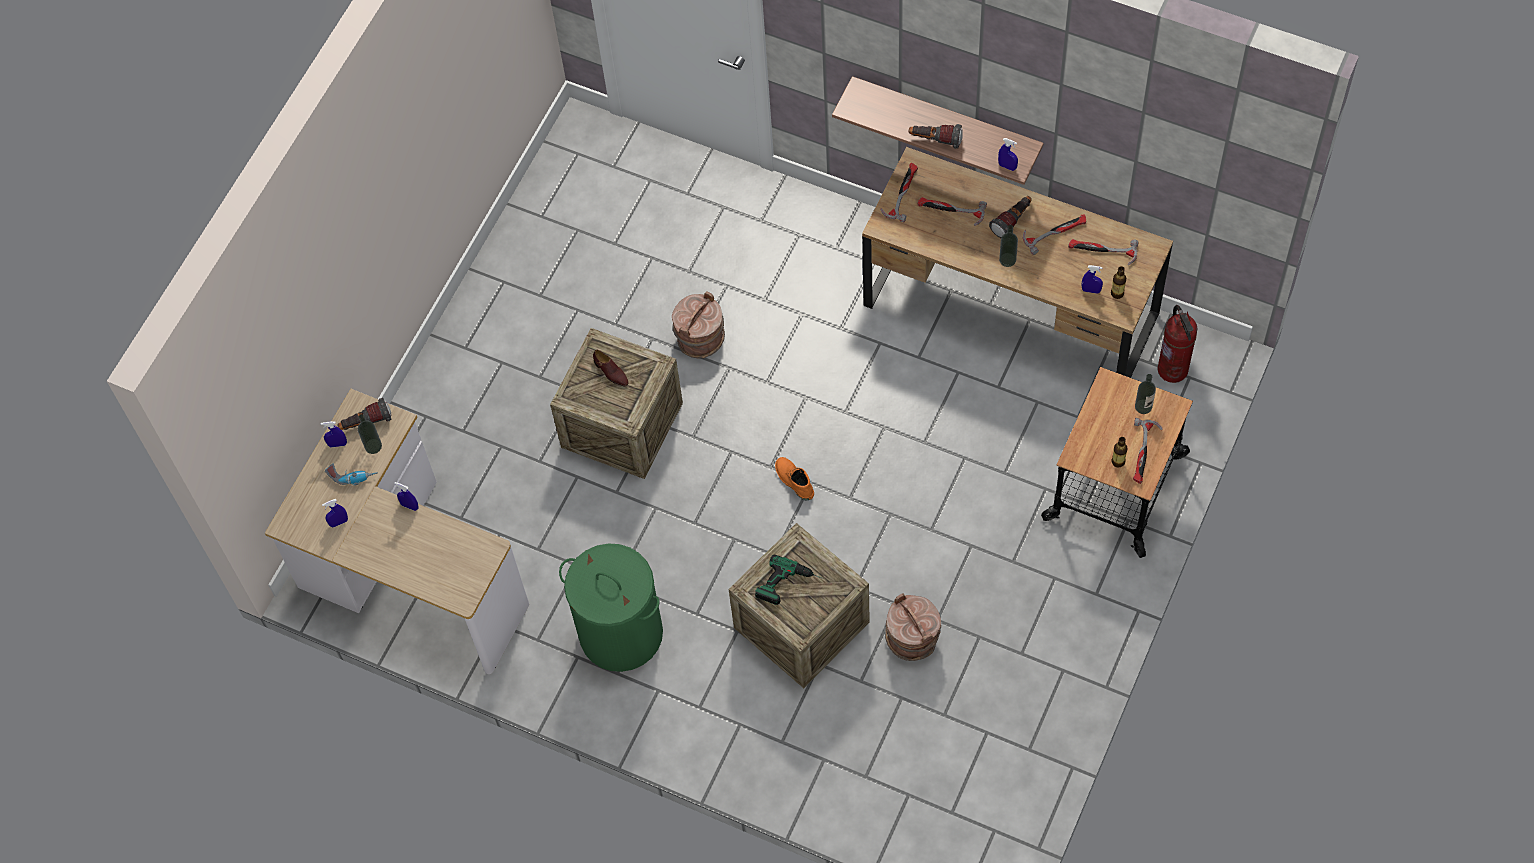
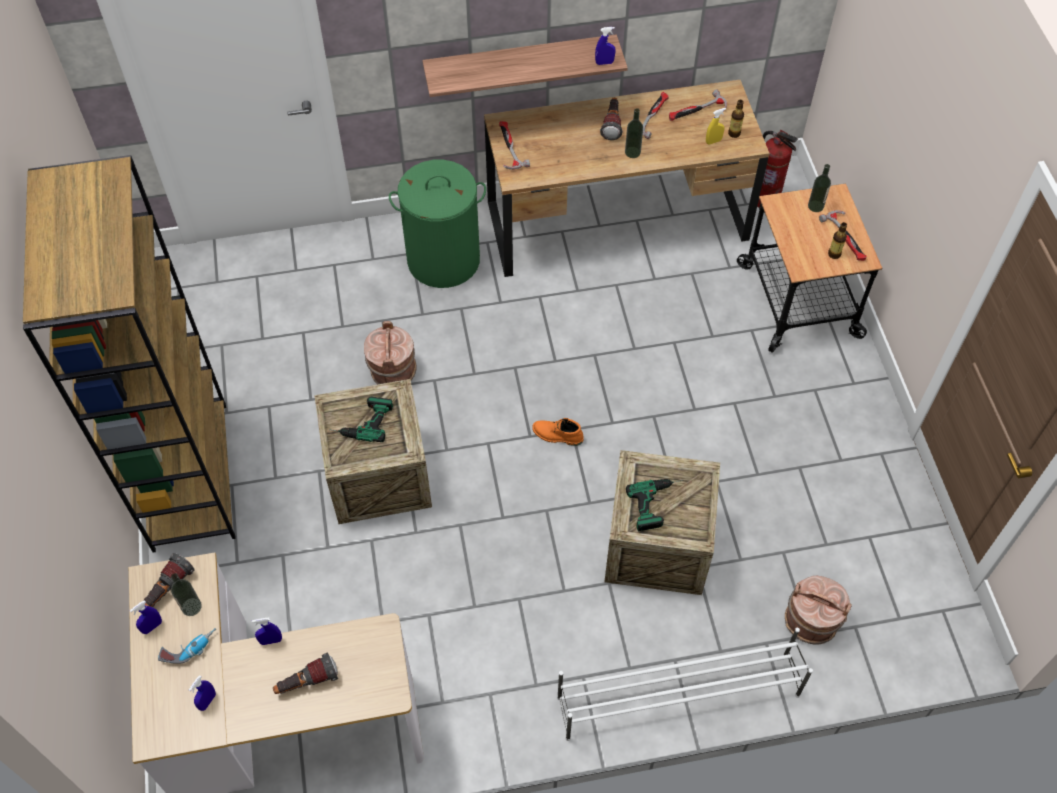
camera: 40 degrees left, 5 degrees down
(475, 333) = (189, 475): none -> brown bookcase
(611, 372) = (361, 421): brown shoe -> power drill
(620, 633) = (512, 648): green laundry basket -> green laundry basket (443, 260)
(718, 752) = (677, 696): none -> white shoe rack
(912, 638) = (751, 500): brown bucket -> brown bucket (811, 620)
(935, 140) = (531, 72): flashlight -> flashlight (307, 682)
(950, 211) = (558, 141): hammer -> none
(1091, 290) = (713, 141): blue spray bottle -> yellow spray bottle

